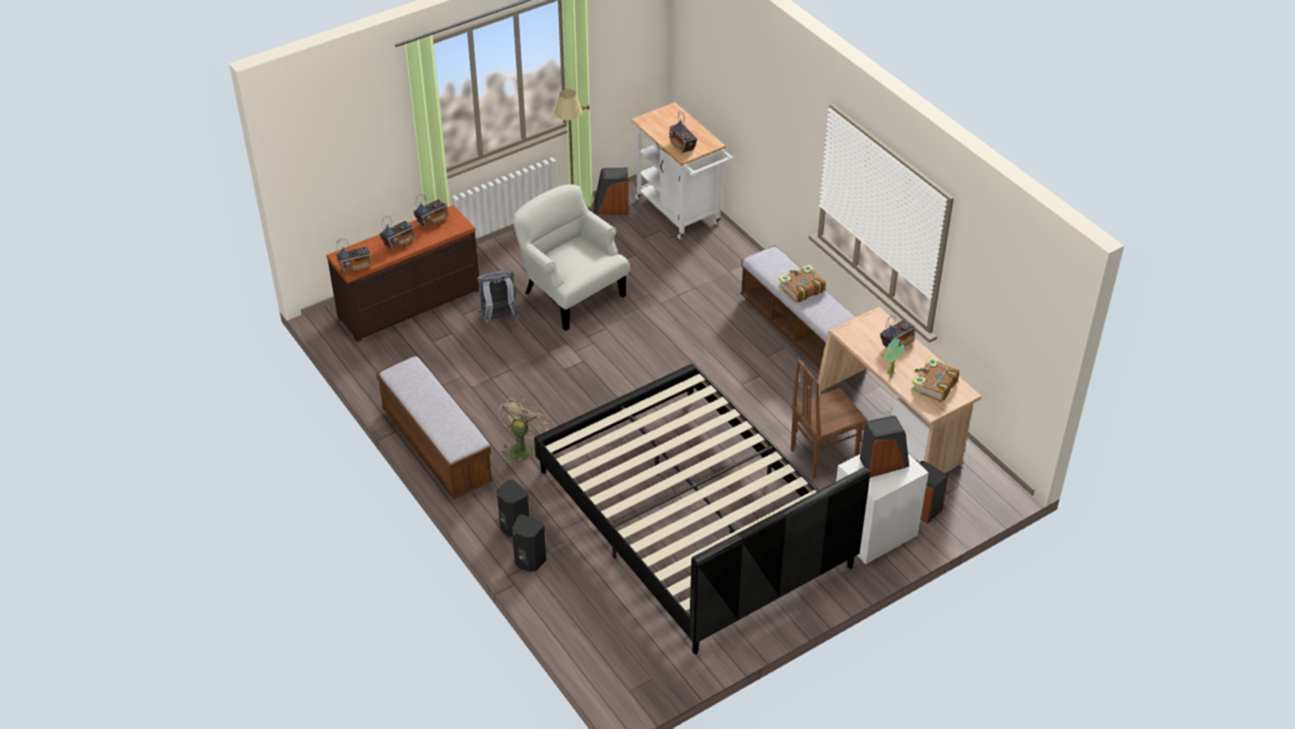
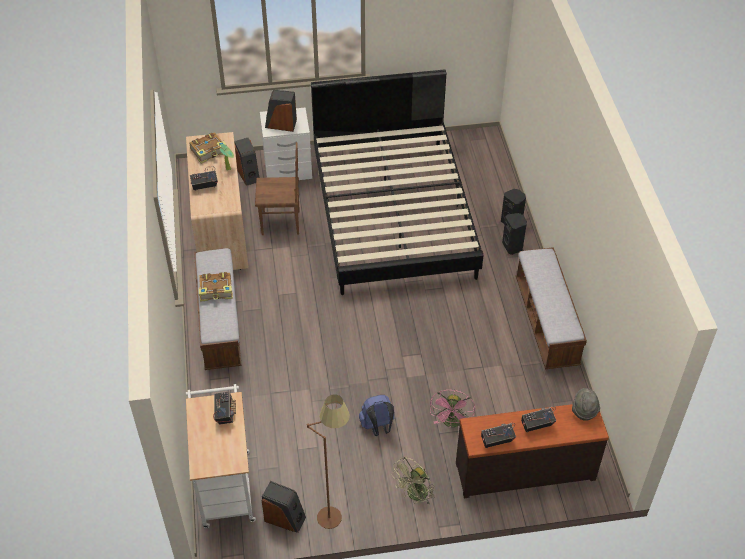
camera: 155 degrees left, 5 degrees up
(356, 267) = (584, 411): radio -> grey hat
(499, 319) = (452, 423): grey backpack -> pink fan
(522, 448) = (483, 300): green fan -> green fan (414, 495)
(571, 293) = (377, 427): white armchair -> blue backpack

